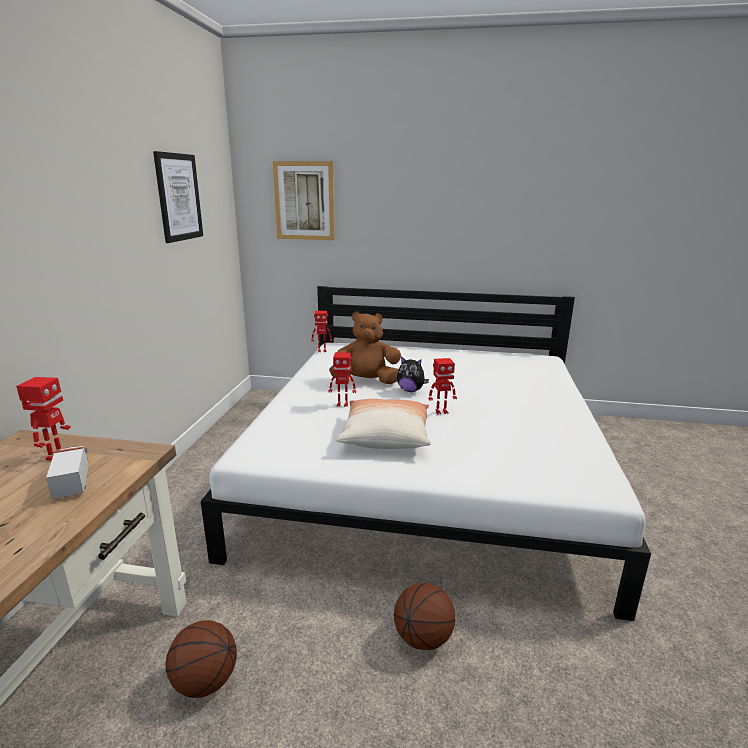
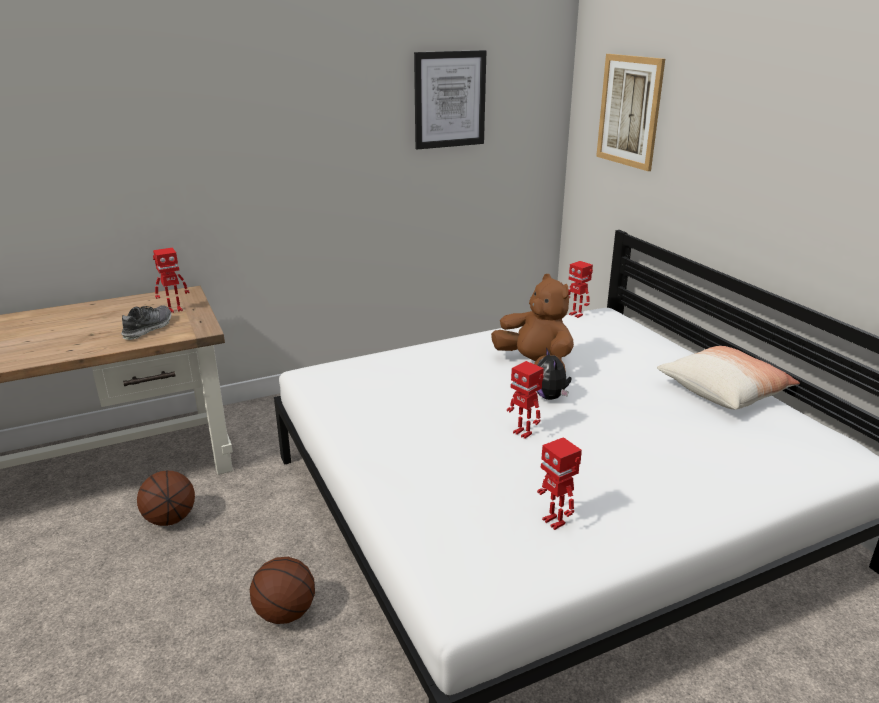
camera: 55 degrees right, 5 degrees up
(73, 482) = (148, 328): toy truck -> shoe
(342, 404) = (460, 375): toy robot -> toy robot (555, 521)
(385, 436) = (421, 422): pillow -> pillow (724, 391)

